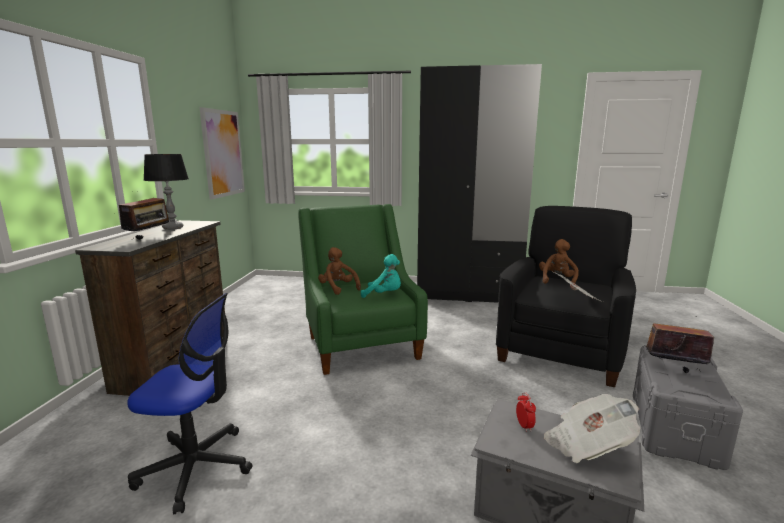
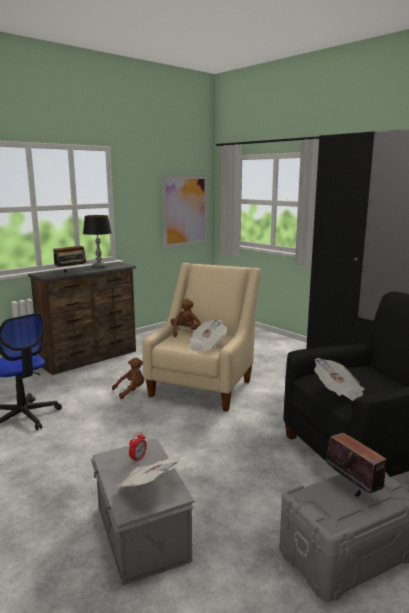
camera: 40 degrees right, 0 degrees up
(361, 343) = (204, 385): green armchair -> beige armchair
(384, 295) = (206, 346): turquoise plush toy -> newspaper
(557, 280) = (367, 374): brown plush toy -> brown plush toy (131, 391)

